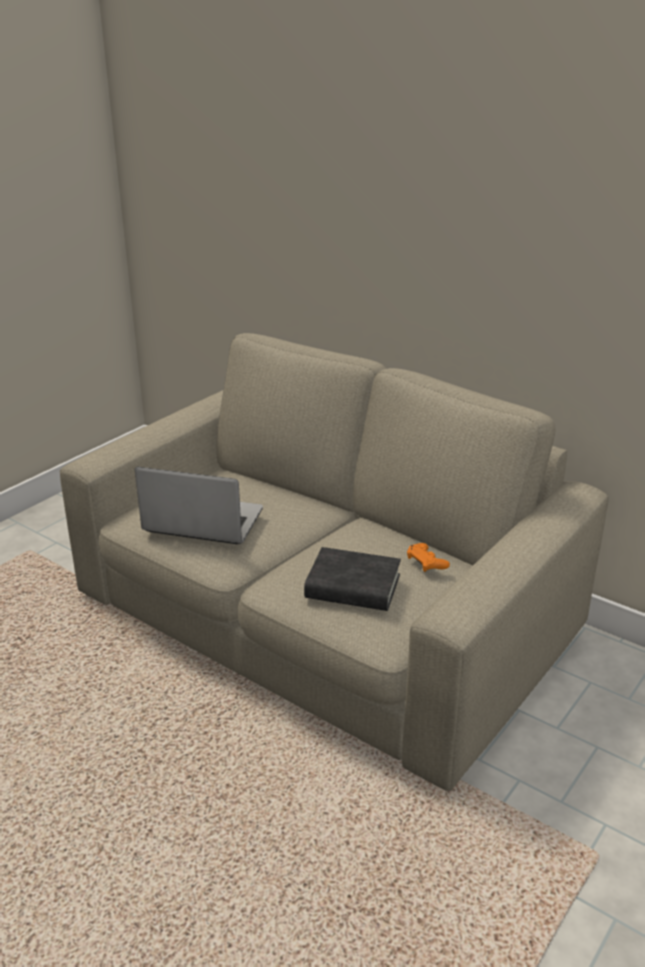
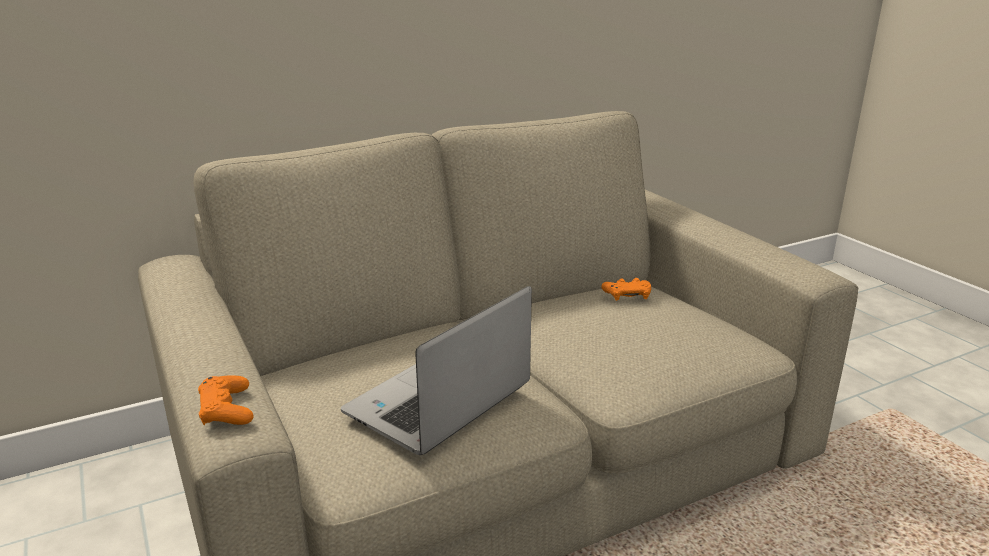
camera: 65 degrees left, 5 degrees down
(104, 453) = (226, 409): none -> orange game controller
(353, 587) = (664, 336): black book -> none

